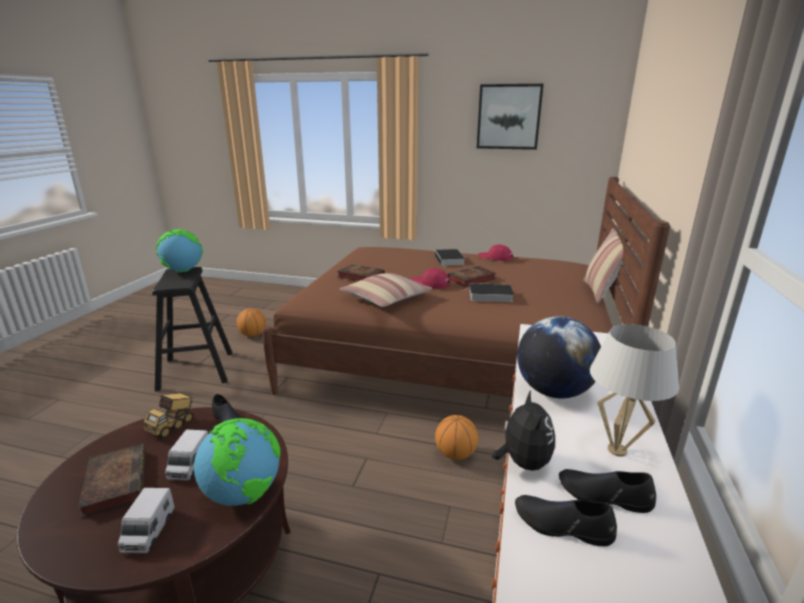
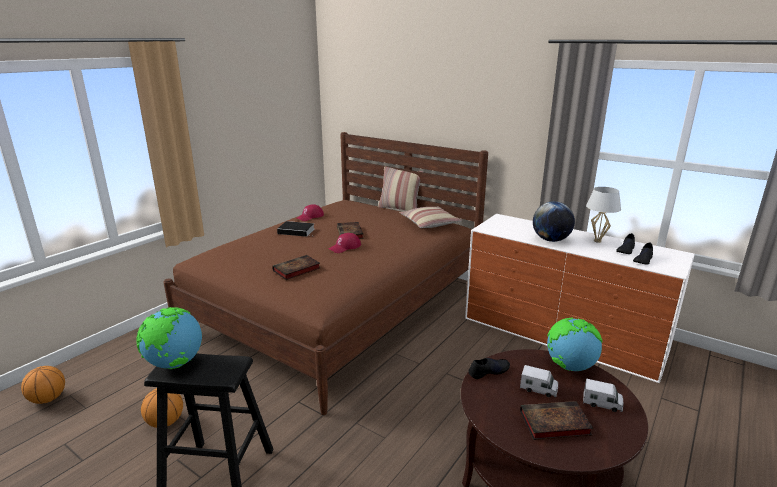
camera: 70 degrees left, 0 degrees up
(173, 426) = (486, 399): toy truck -> none
(386, 298) = (358, 268): pillow -> pillow (429, 223)
(455, 454) = (457, 336): basketball -> basketball (48, 399)
(488, 296) = (387, 235): book -> none
(509, 117) = (251, 95): picture -> none
(522, 462) = (607, 258): plush toy -> none

